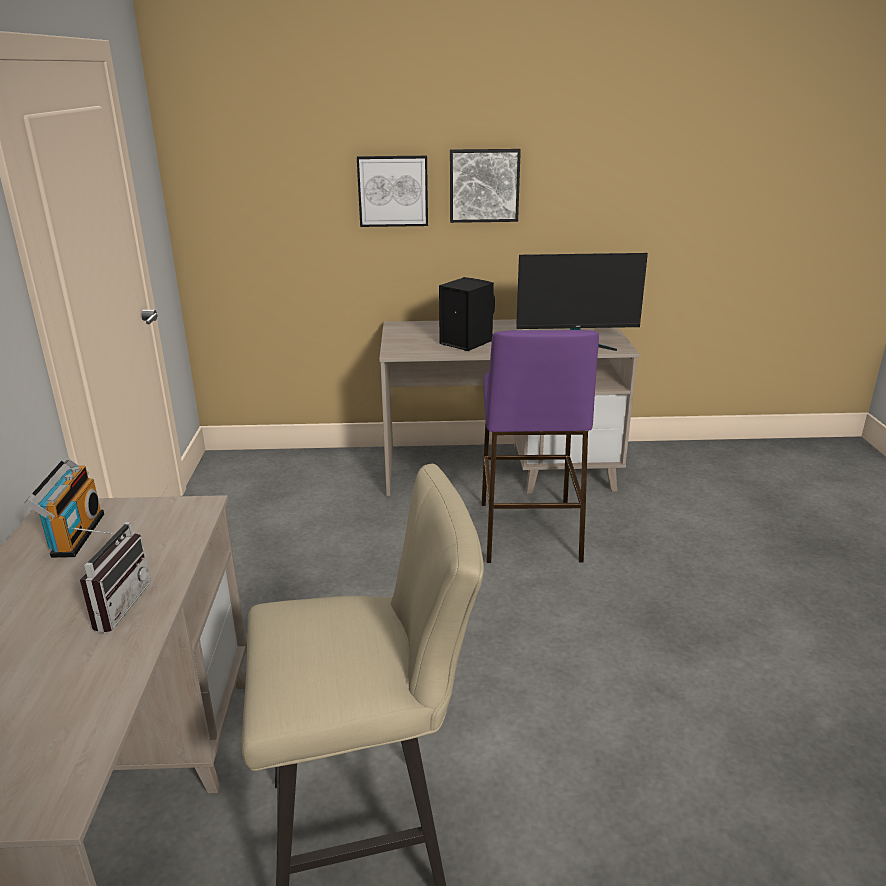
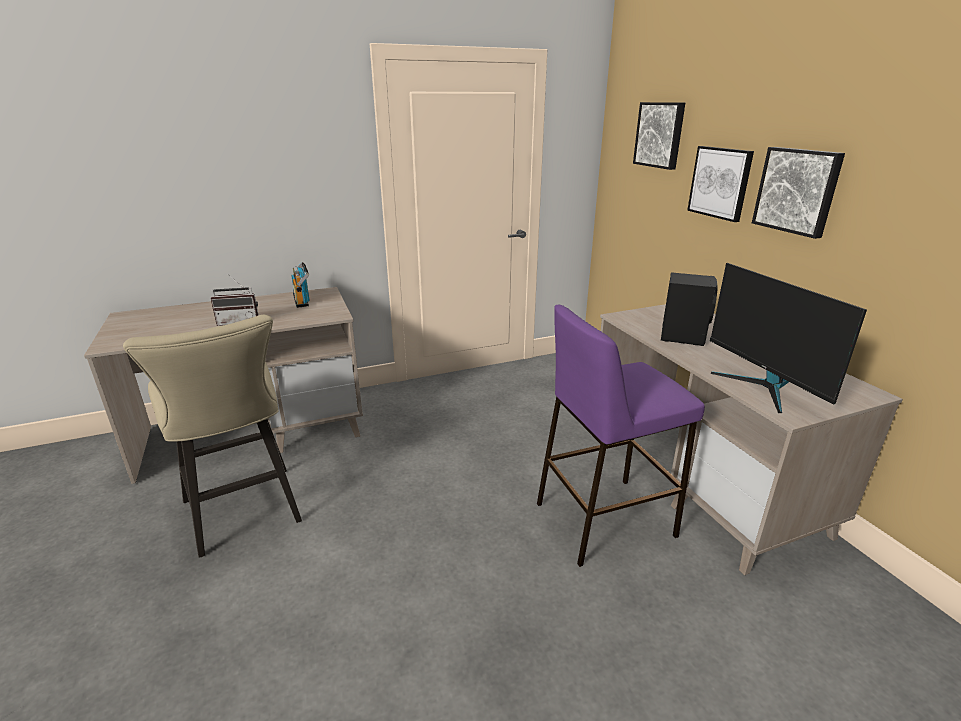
camera: 70 degrees right, 0 degrees up
(74, 535) = (303, 300): radio -> radio turned 90 degrees clockwise
(284, 149) = (660, 135): none -> picture

